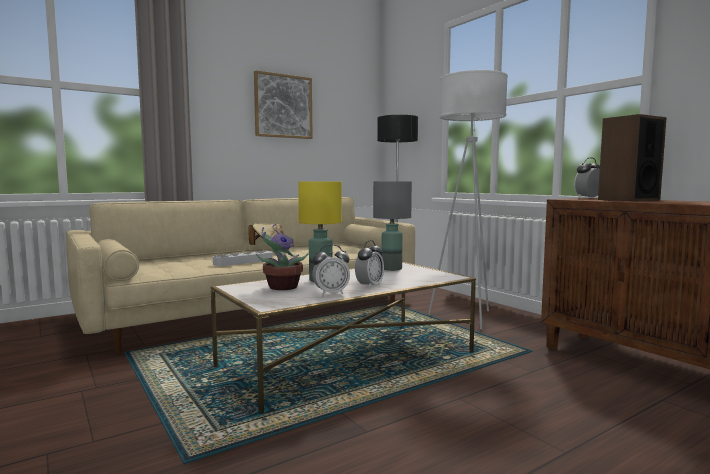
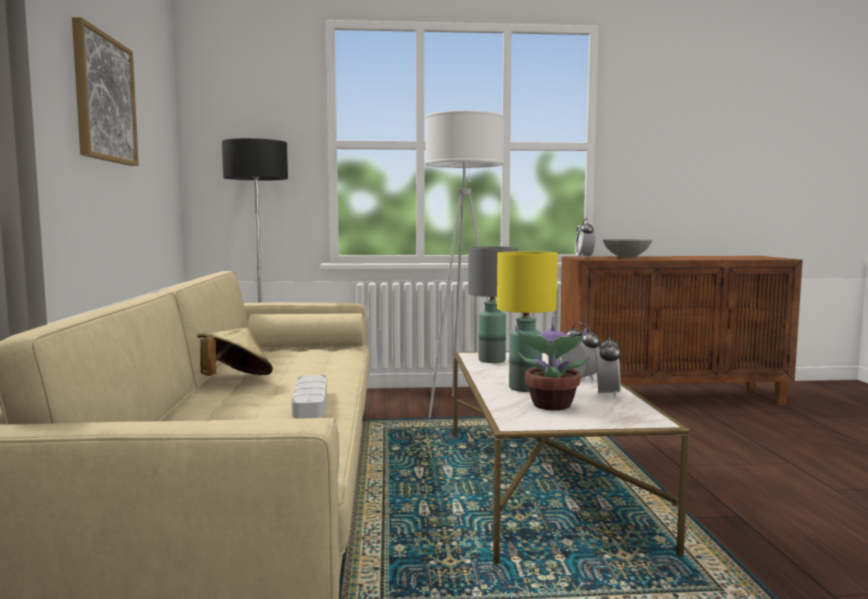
camera: 60 degrees left, 0 degrees up
(628, 200) = (626, 257): speaker -> grey bowl

